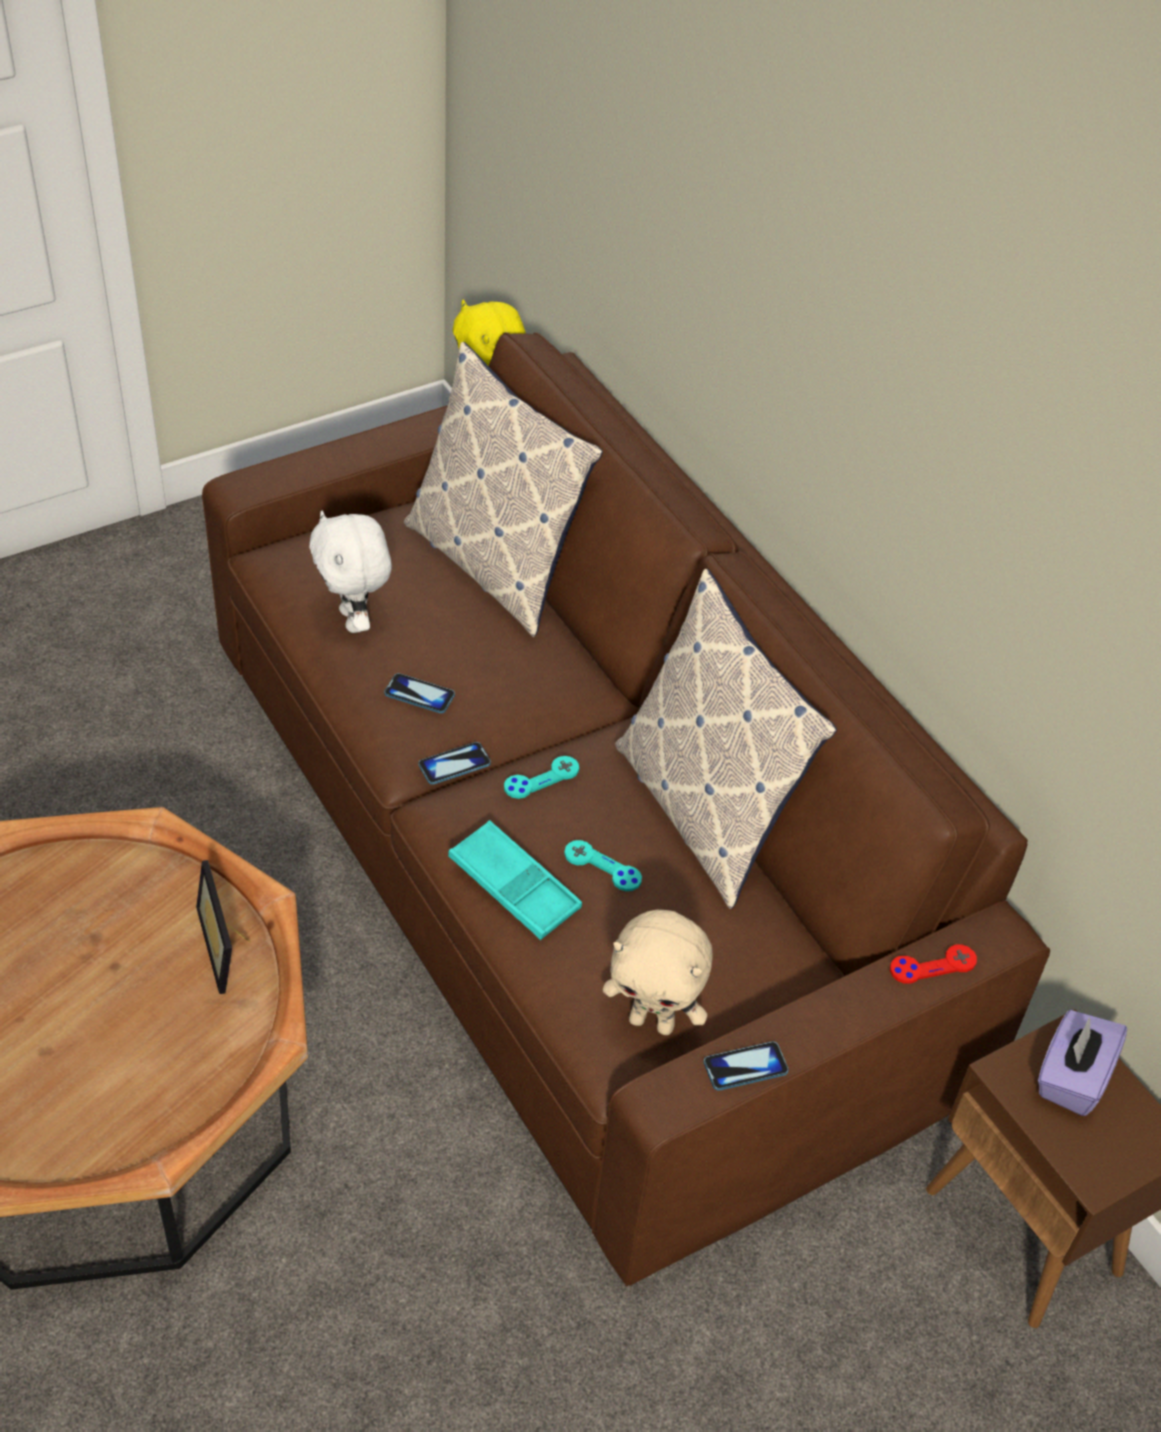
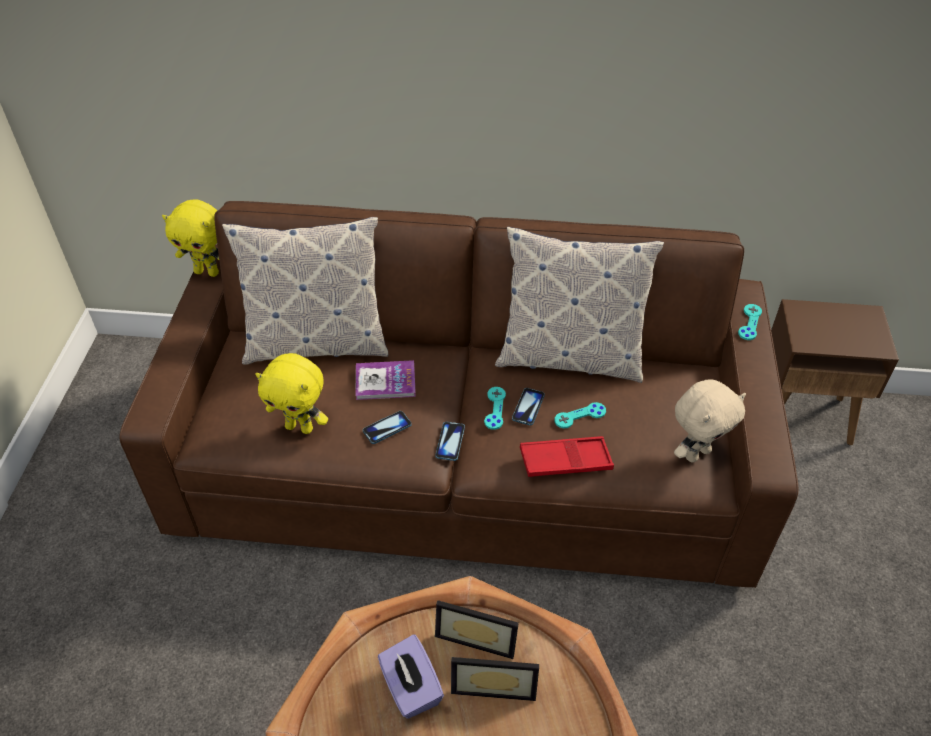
camera: 50 degrees left, 0 degrees up
(178, 991) = (494, 682): none -> picture frame
(354, 621) = (300, 427): white plush toy -> yellow plush toy
(489, 655) = (385, 381): none -> book
(514, 886) = (565, 461): turquoise tray -> red tray
(745, 1067) = (770, 425): phone -> phone (528, 407)
(932, 965) = (749, 323): red game controller -> turquoise game controller
(1071, 1078) = (820, 322): purple tissue box -> purple tissue box (411, 688)

